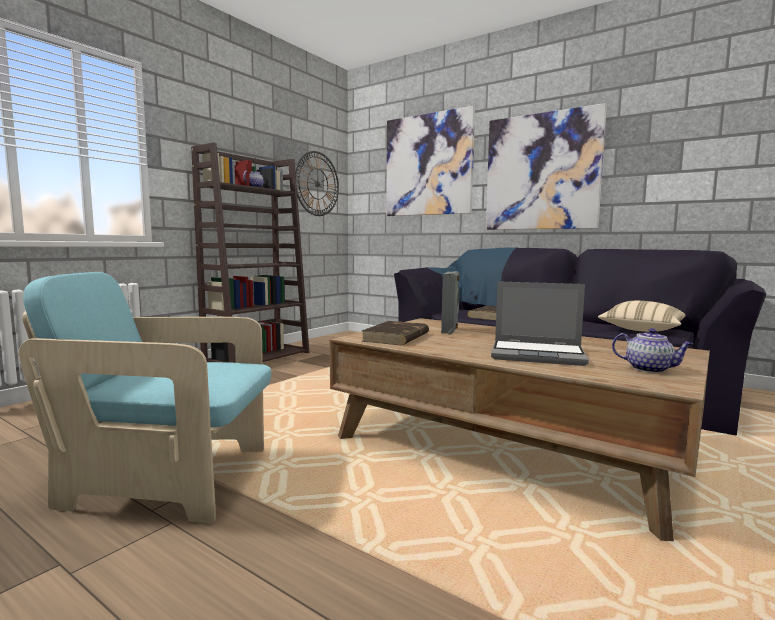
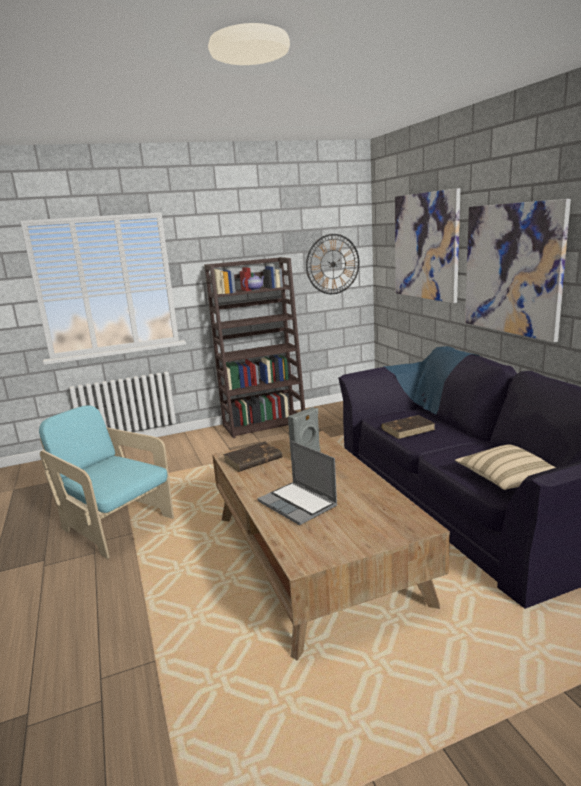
camera: 35 degrees right, 10 degrees up
(650, 369) = (334, 541): teapot -> none

